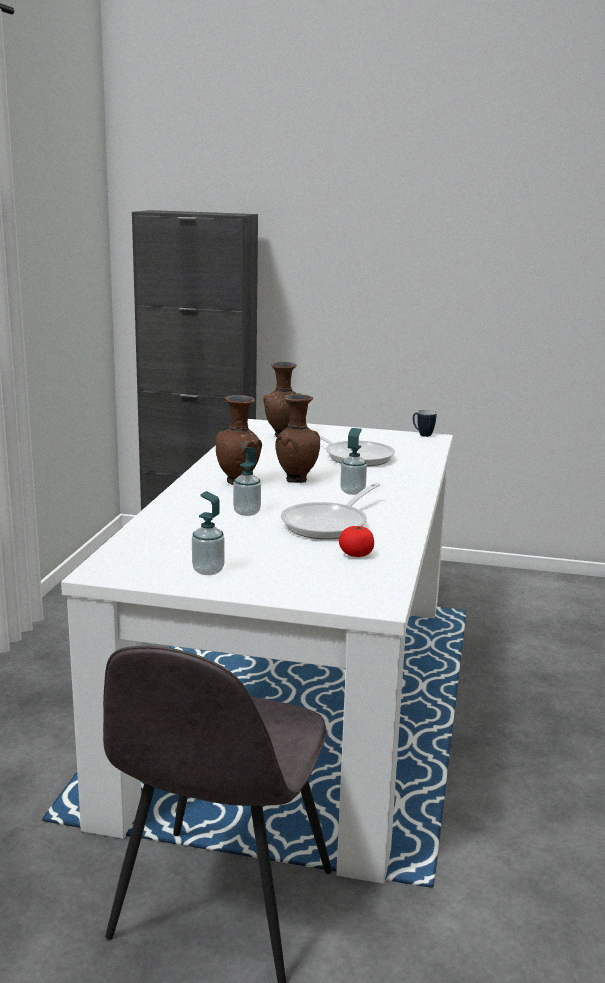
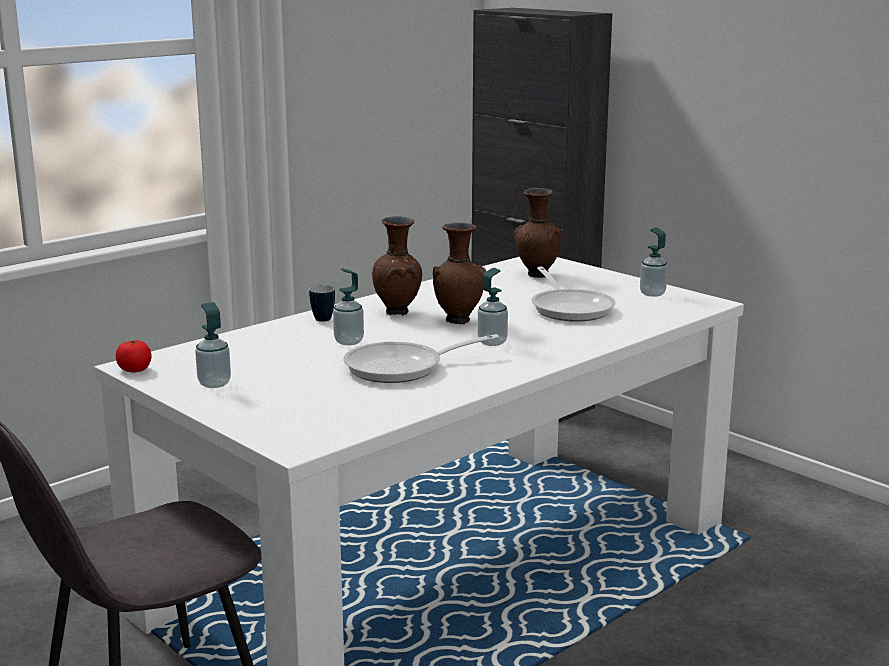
camera: 35 degrees right, 0 degrees up
(356, 554) = (369, 400): tomato -> tomato (135, 370)
(386, 437) = (652, 294): none -> soap dispenser
(422, 434) = (703, 297): mug -> mug (322, 318)

